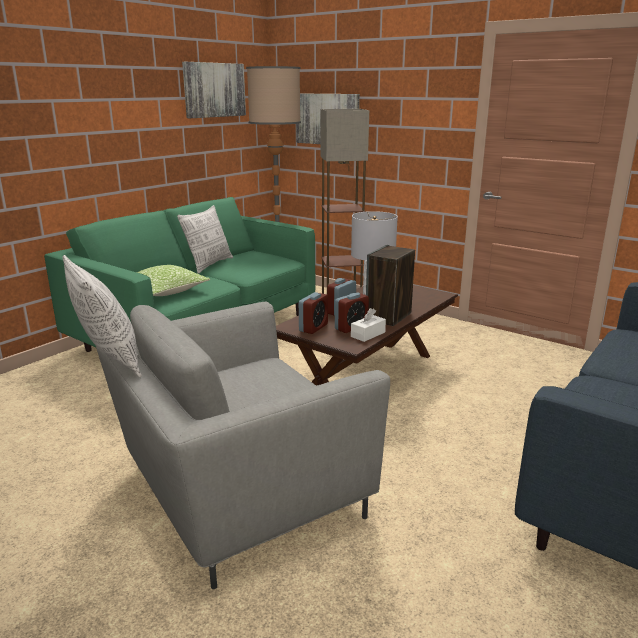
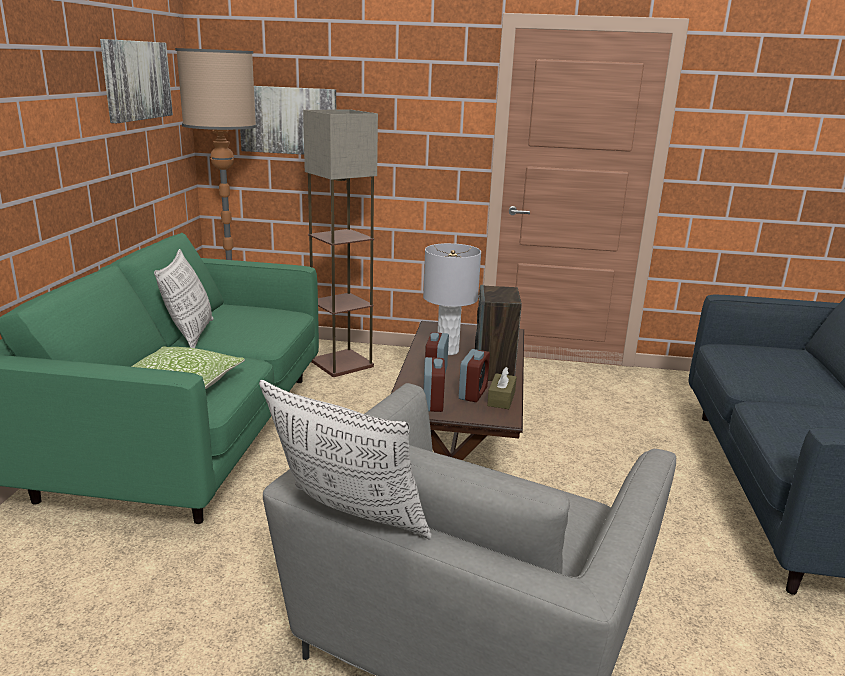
camera: 30 degrees left, 0 degrees up
(368, 334) = (501, 399): white tissue box -> brown tissue box

